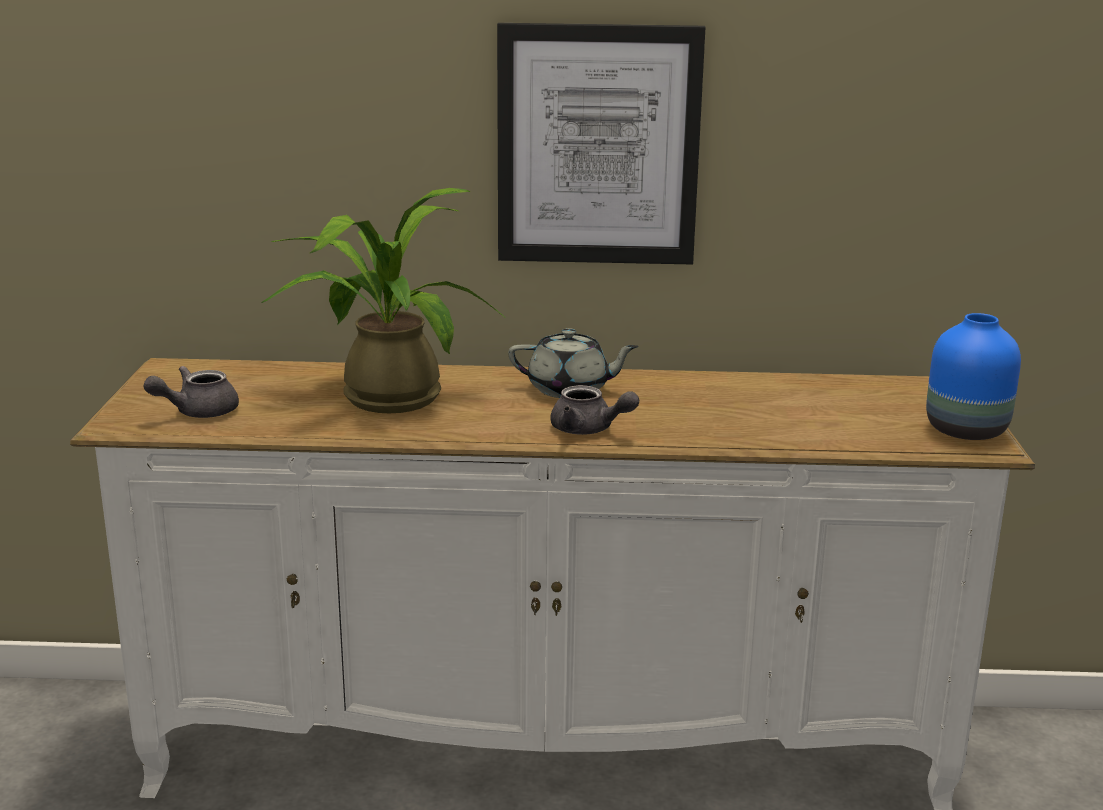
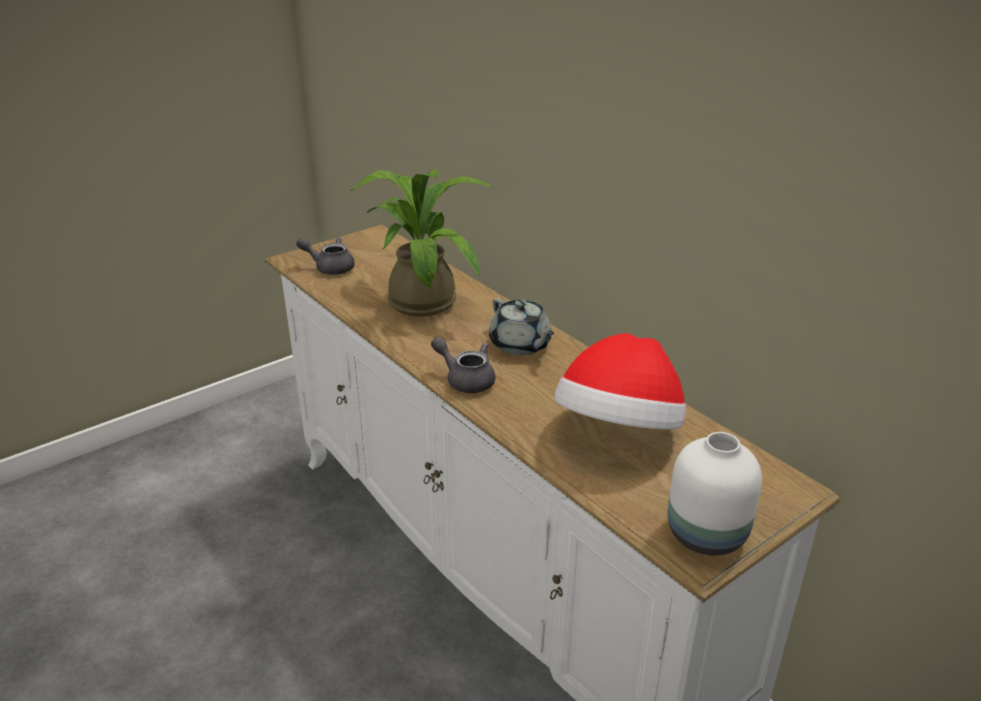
camera: 50 degrees right, 10 degrees up
(589, 430) = (466, 379): grey teapot -> grey teapot turned 135 degrees clockwise
(598, 145) = (591, 165): picture -> none
(781, 406) = (619, 431): none -> hat
(964, 429) = (707, 533): blue vase -> white vase

